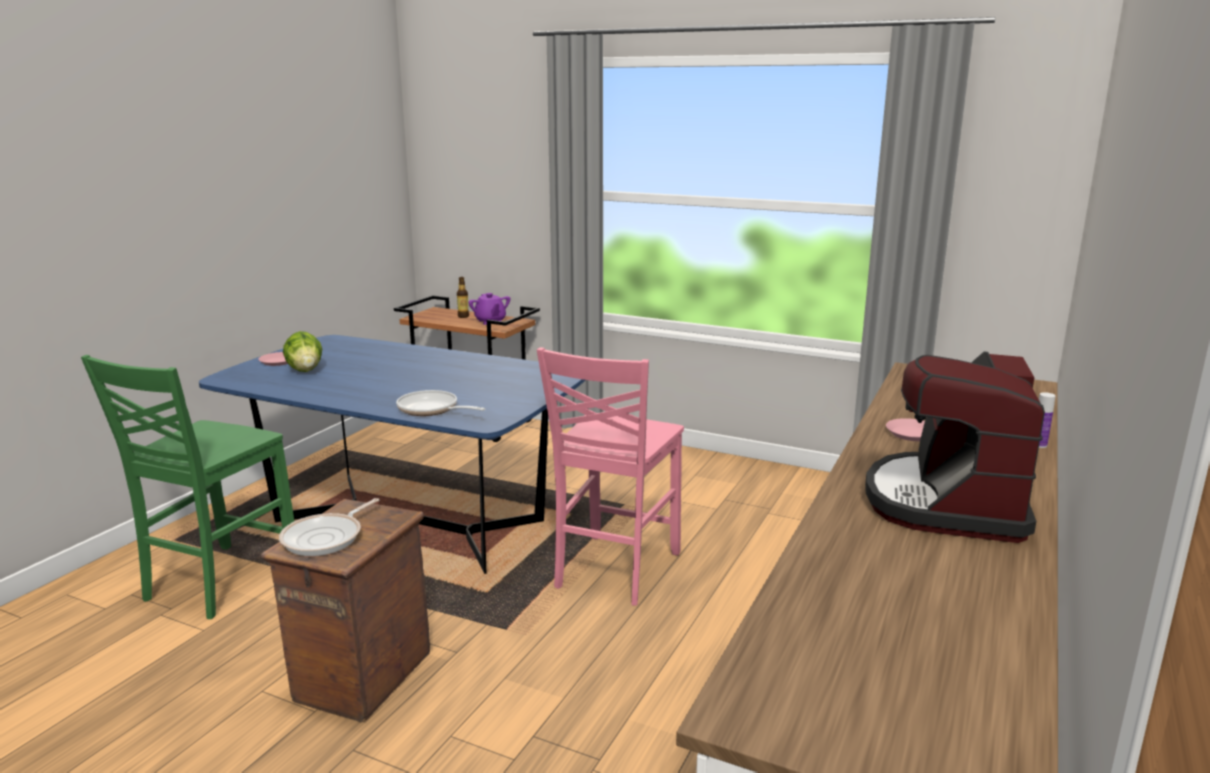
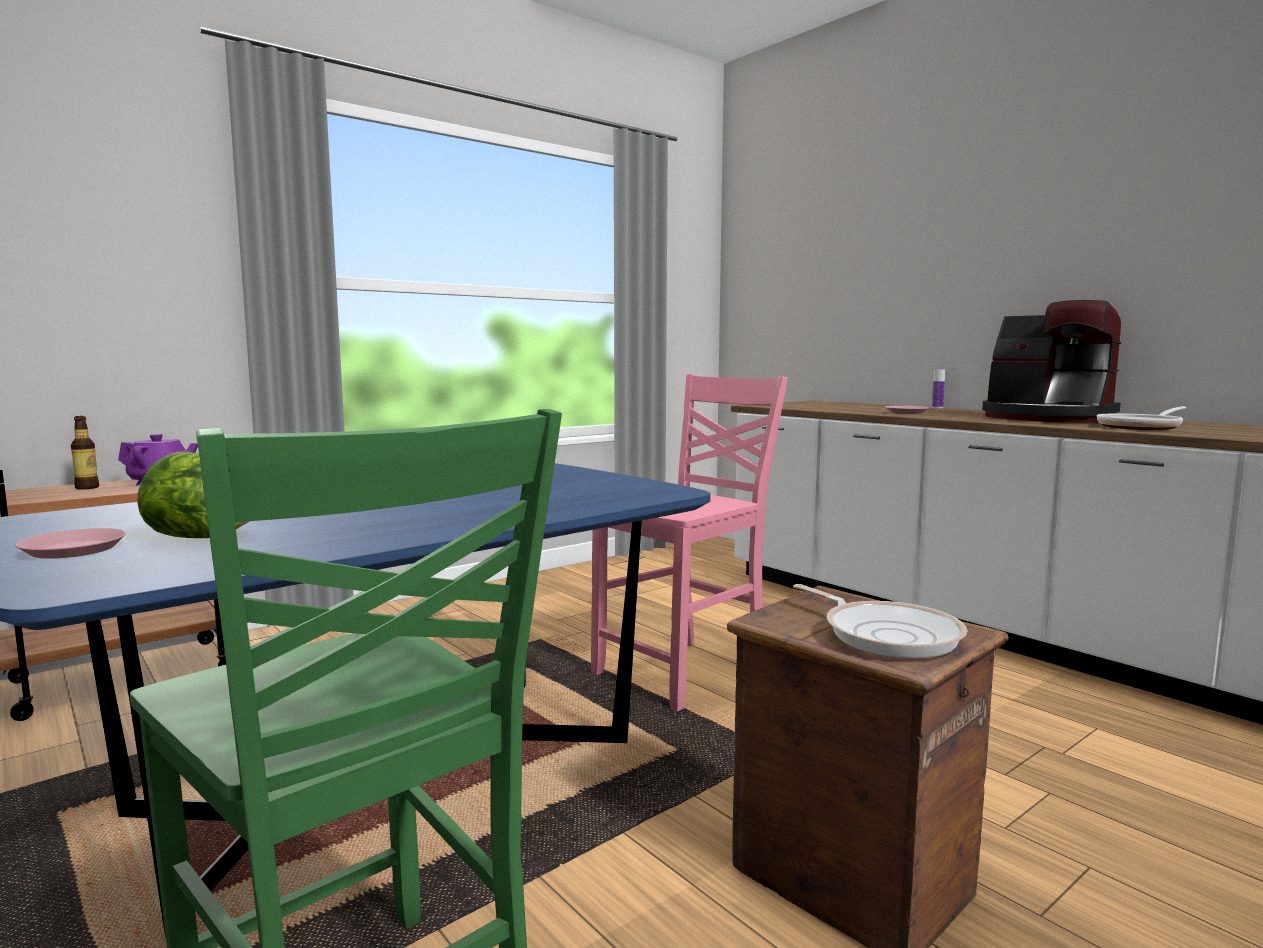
camera: 65 degrees left, 10 degrees down
(431, 409) = (584, 502): frying pan -> frying pan (1142, 427)
(614, 570) = (685, 672): pink chair -> pink chair turned 90 degrees counterclockwise

